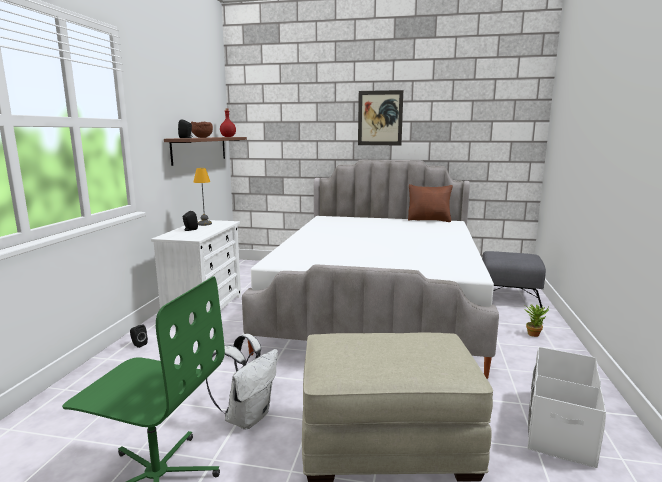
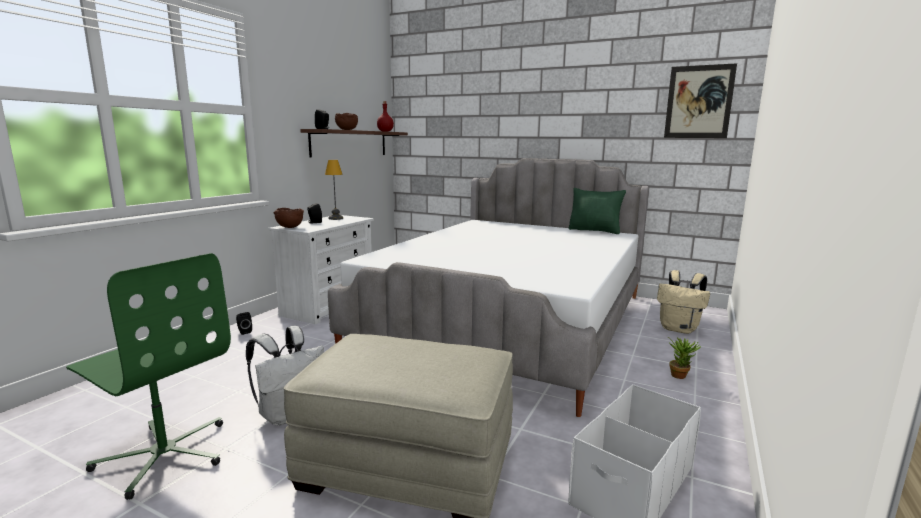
camera: 15 degrees right, 0 degrees up
(172, 237) = (289, 227): none -> brown bowl
(380, 118) = (547, 111): picture -> picture (699, 102)
(429, 220) = (595, 231): brown pillow -> green pillow
(509, 296) = (679, 329): grey ottoman -> beige backpack

